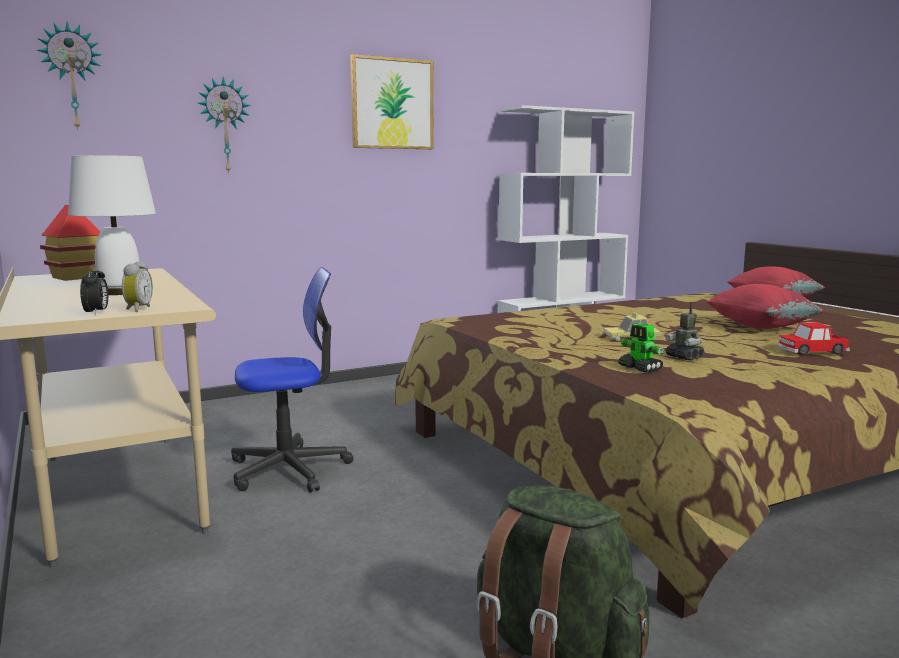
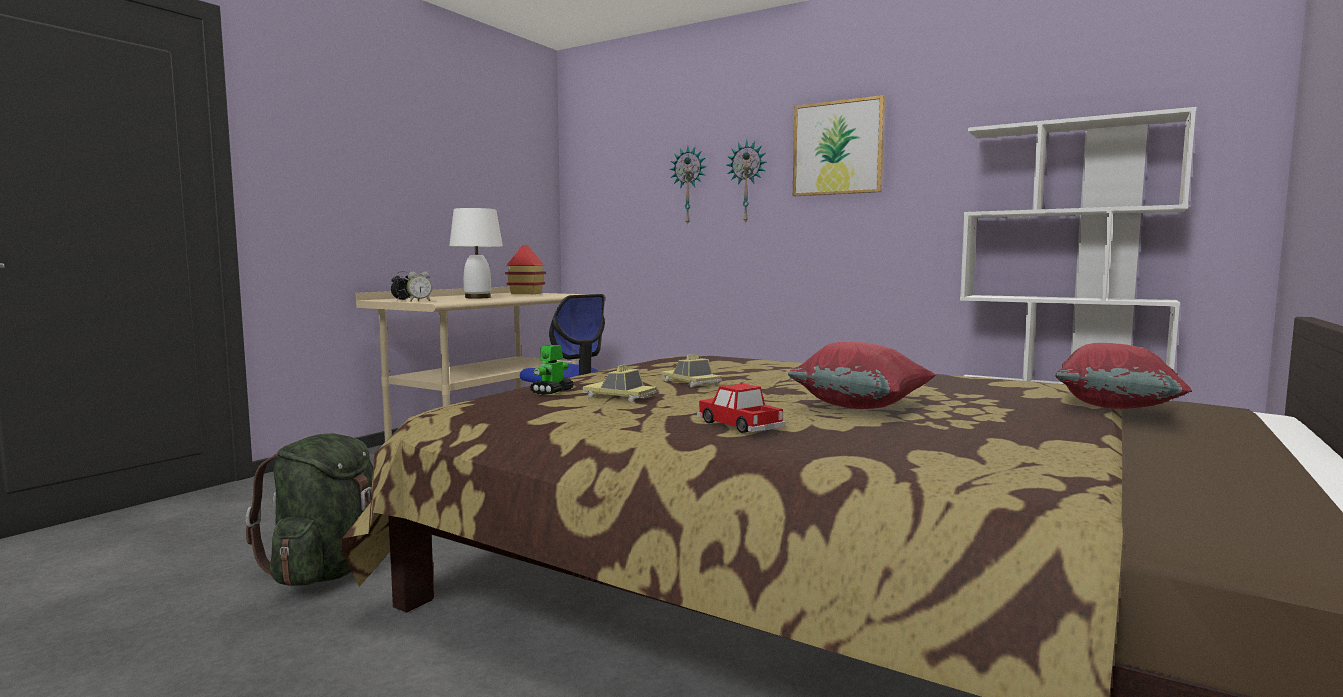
camera: 60 degrees right, 5 degrees down
(72, 77) = (600, 161): wall clock -> wall clock (747, 182)
(684, 357) = (619, 397): toy robot -> toy car

